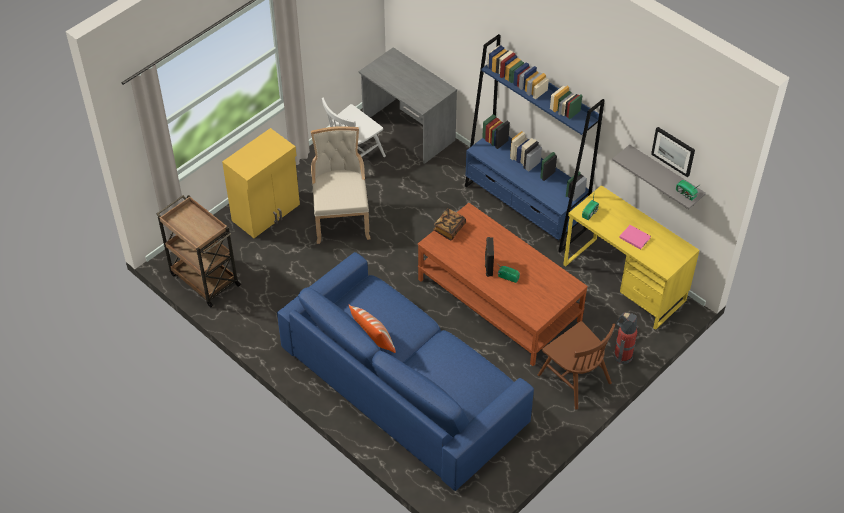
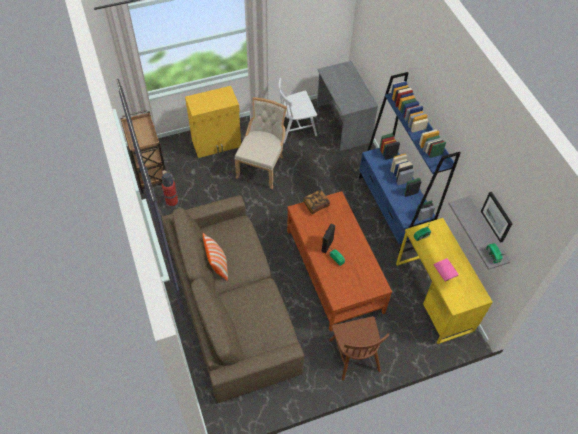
camera: 25 degrees right, 5 degrees up
(404, 384) = (232, 304): blue sofa -> brown sofa
(622, 355) = (400, 353): fire extinguisher -> fire extinguisher (172, 202)

